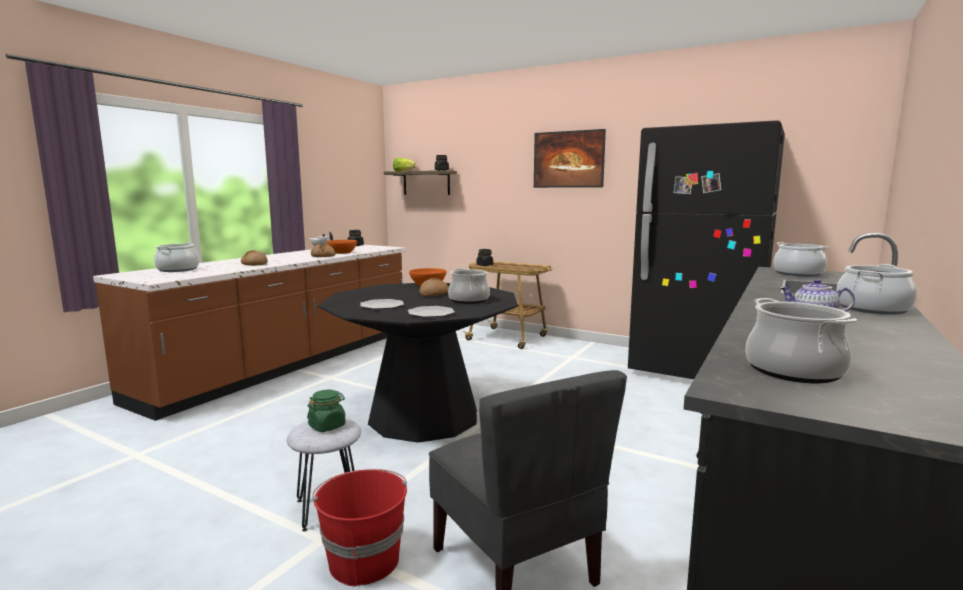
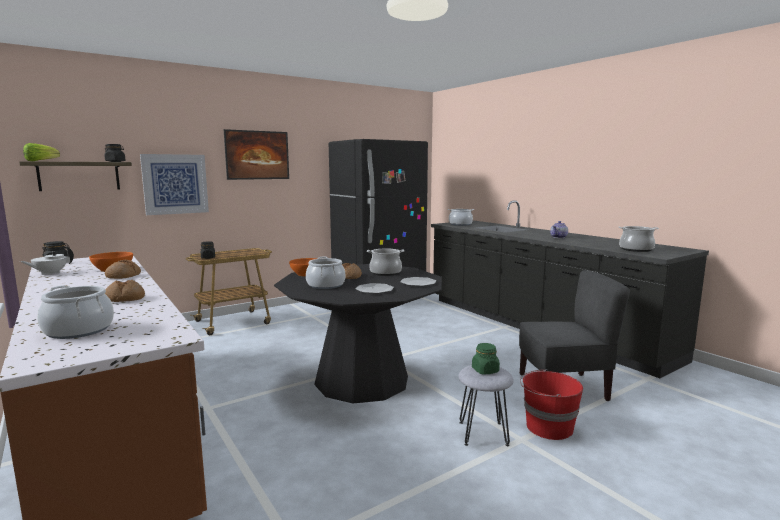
camera: 65 degrees left, 0 degrees up
(489, 191) = (175, 184): none -> picture
(872, 309) = (545, 232): cooking pot -> cooking pot (325, 285)

